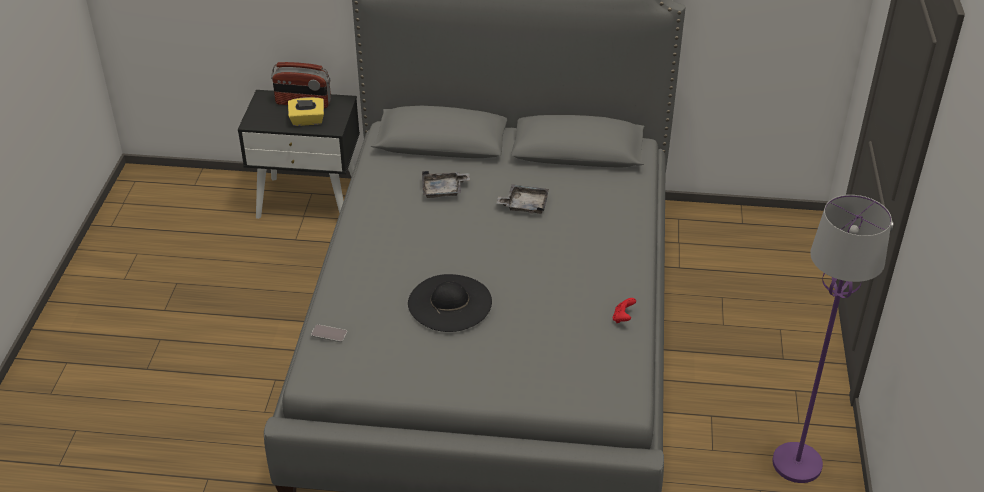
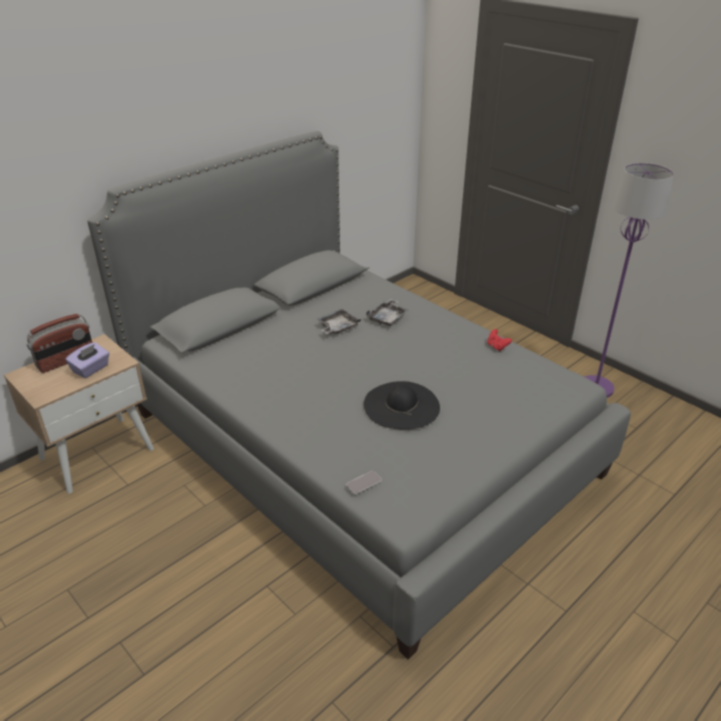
camera: 50 degrees left, 5 degrees down
(307, 121) = (91, 369): yellow tissue box -> purple tissue box
(309, 200) = (97, 453): black nightstand -> beige nightstand
(444, 190) = (273, 350): grey tray -> grey tray (388, 318)

